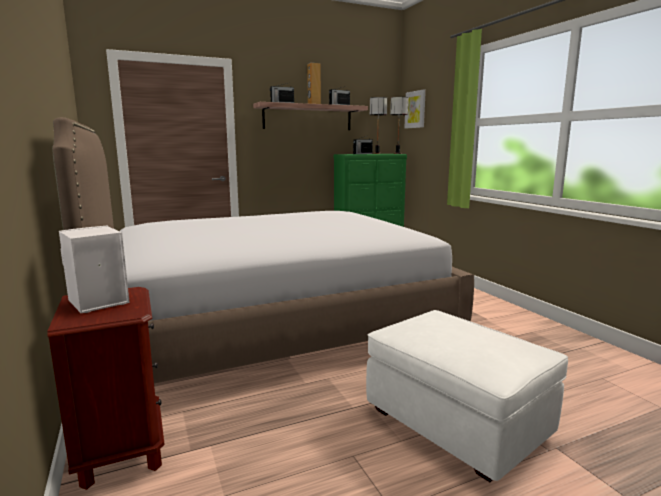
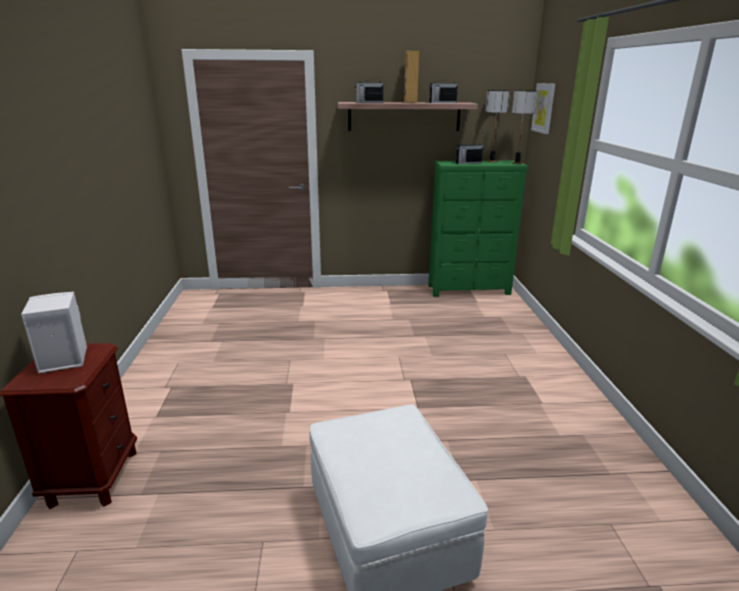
camera: 20 degrees right, 10 degrees up
(270, 323) = (301, 363): bed -> none

